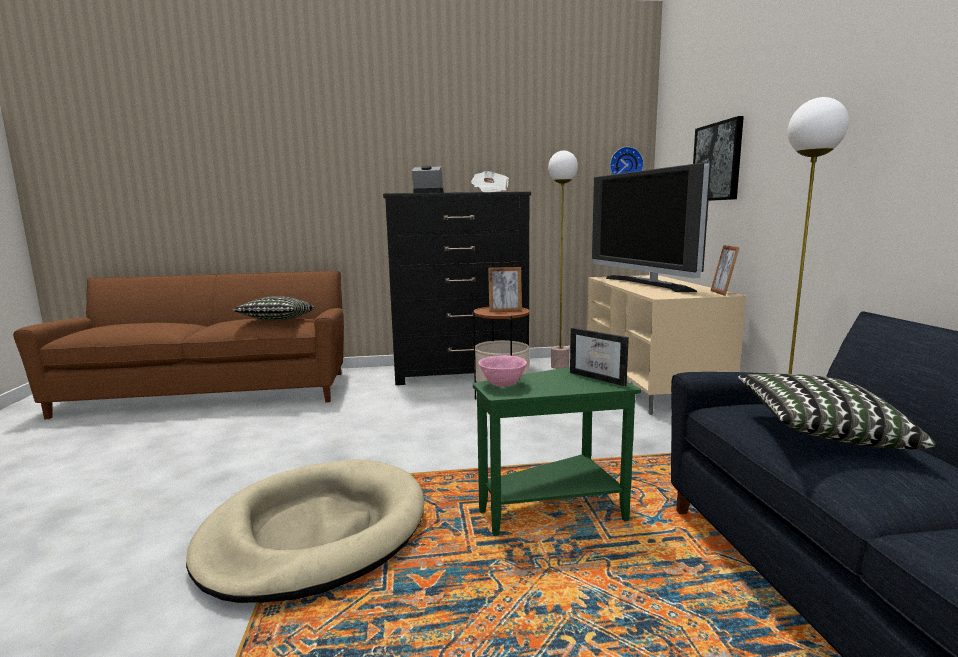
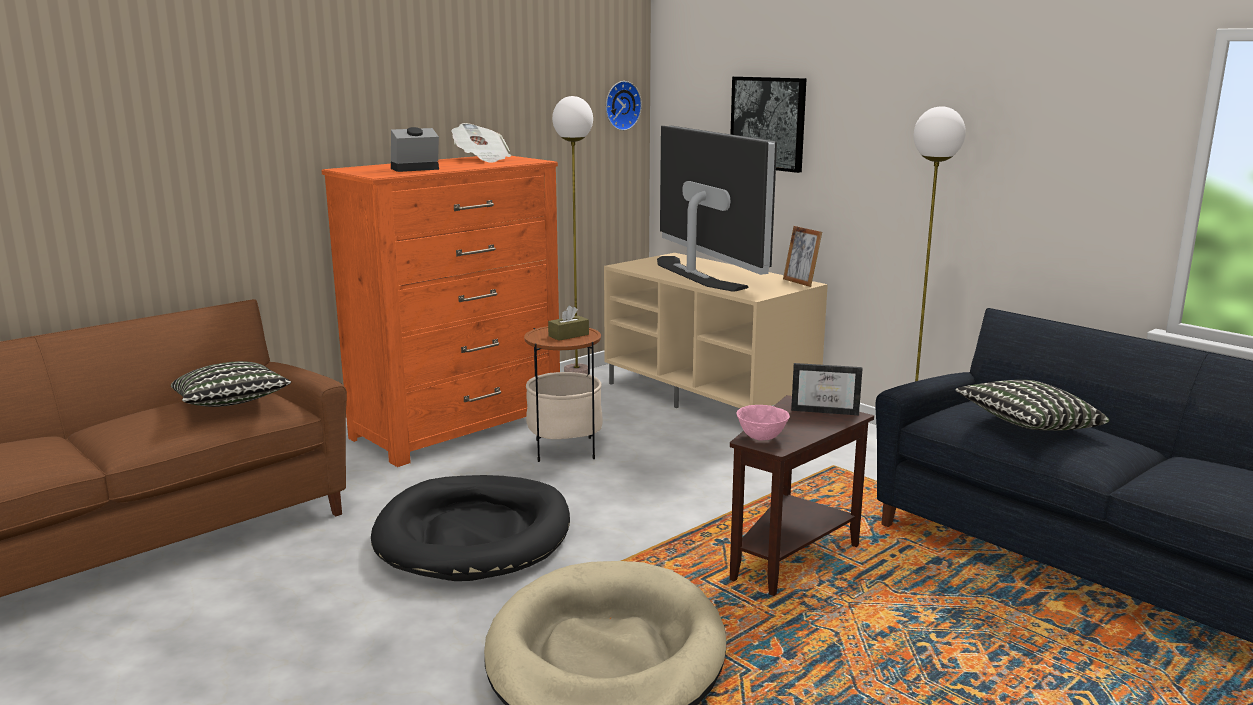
camera: 35 degrees left, 5 degrees up
(372, 430) = (474, 534): none -> black dog bed
(460, 372) = (458, 427): black dresser -> orange dresser
(505, 311) = (568, 335): picture frame -> brown tissue box
(555, 510) = (791, 557): green side table -> brown side table
(647, 284) = (698, 273): television -> television turned 150 degrees counterclockwise

